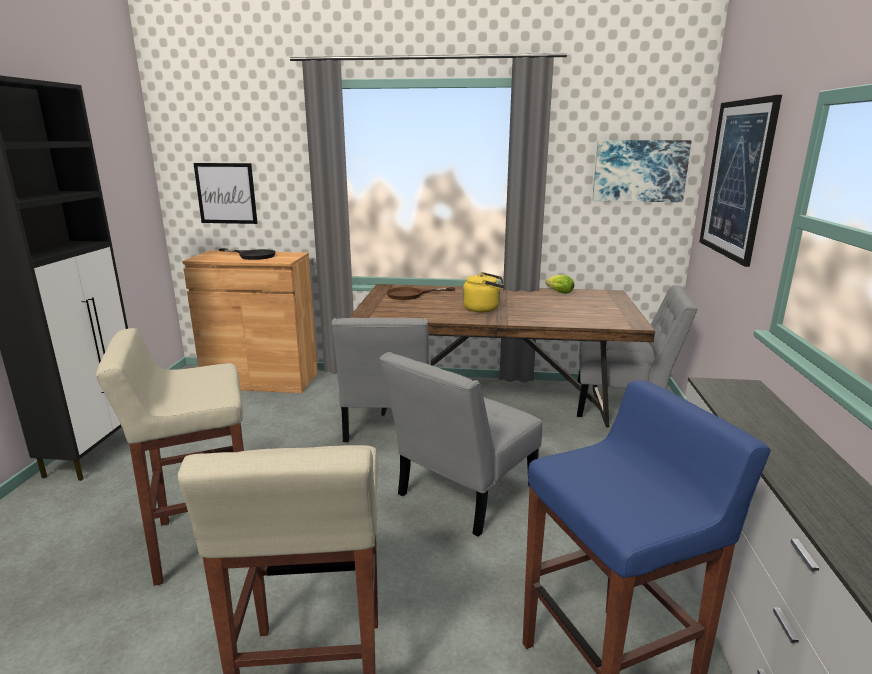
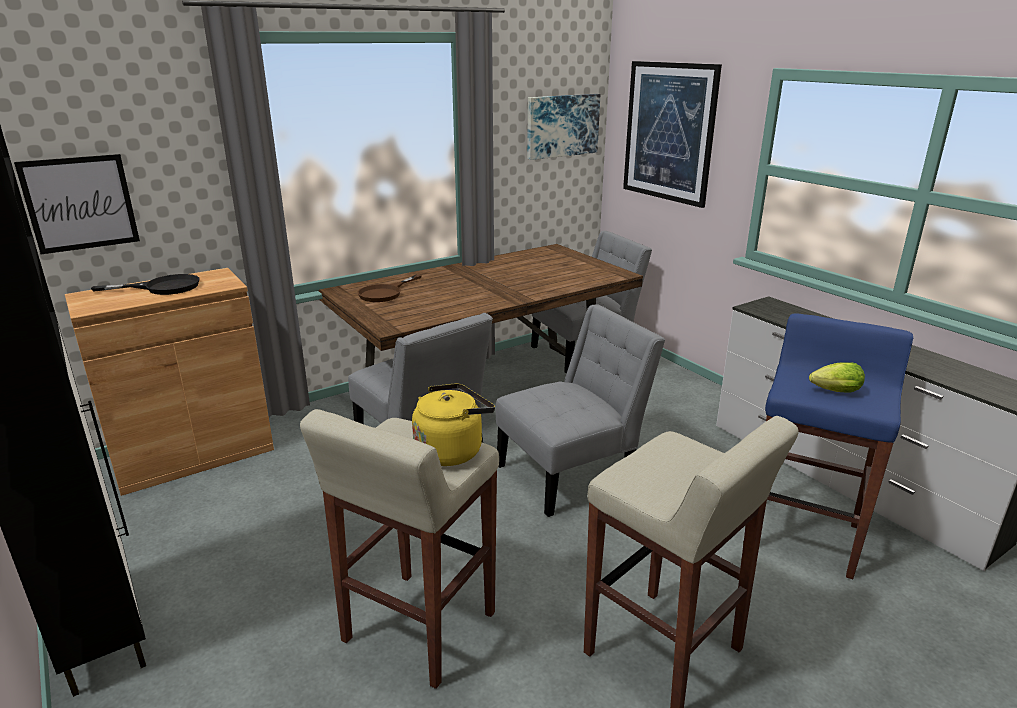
camera: 40 degrees left, 5 degrees up
(462, 494) = (572, 473): grey chair -> grey chair turned 120 degrees counterclockwise
(483, 309) = (484, 290): yellow kettle -> yellow kettle (452, 450)
(558, 292) = (512, 257): lettuce -> lettuce (832, 391)

